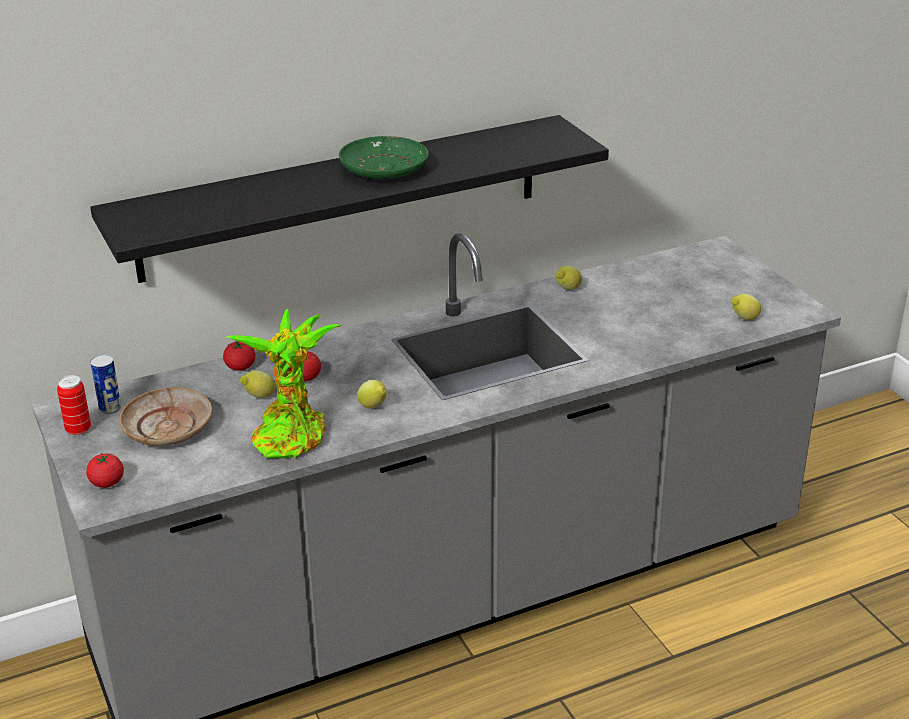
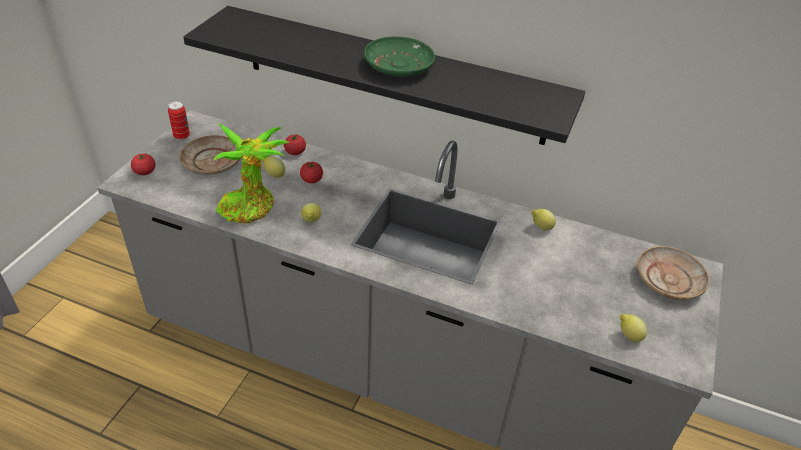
camera: 45 degrees right, 10 degrees up
(110, 408) = (210, 134): can -> none
(710, 267) = (669, 280): none -> beige plate

